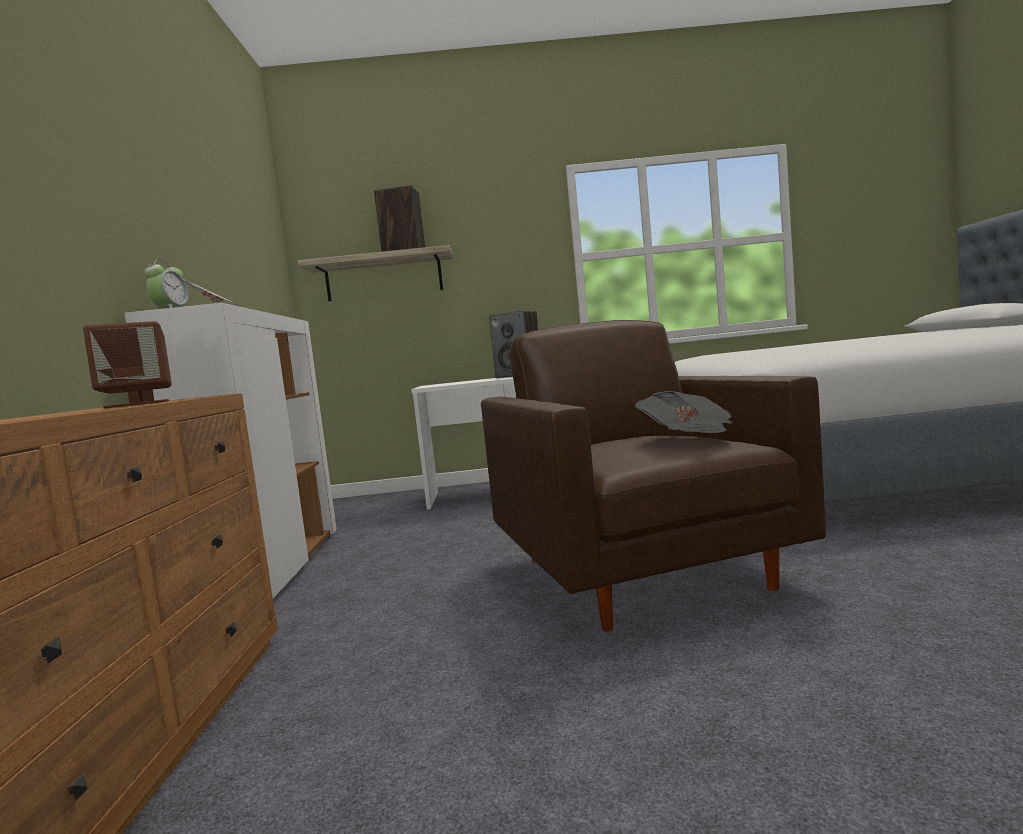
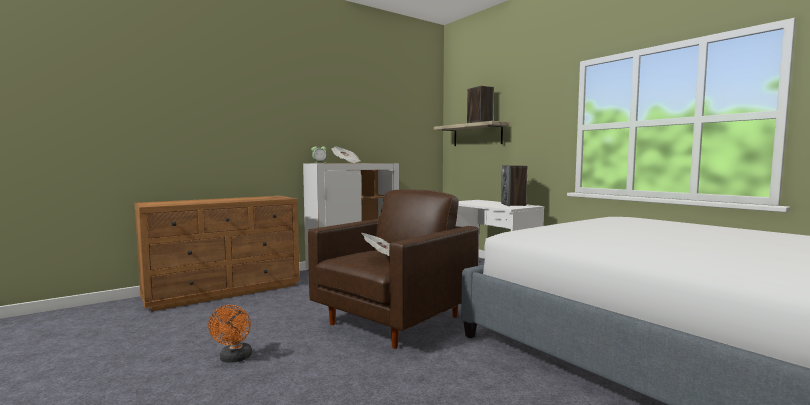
camera: 55 degrees right, 0 degrees up
(139, 404) = (253, 199): brown speaker -> none
(759, 794) = (234, 359): none -> orange fan

